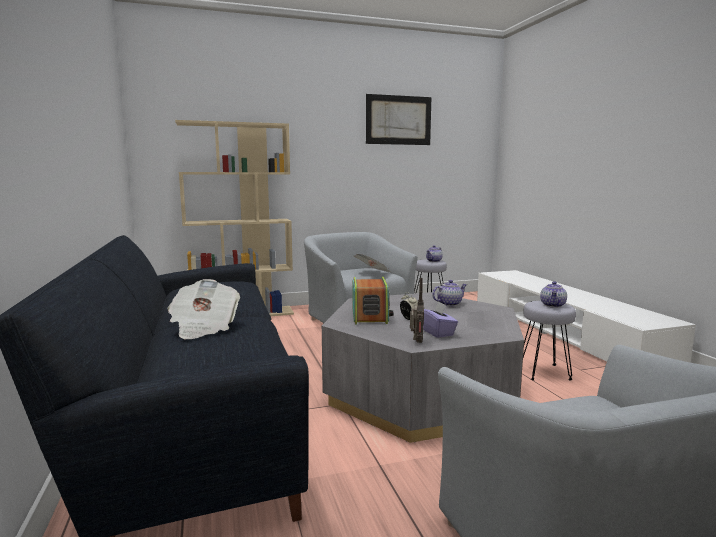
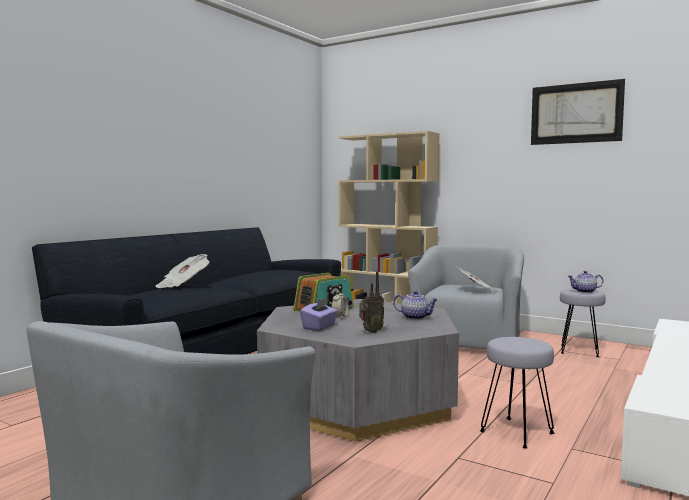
camera: 50 degrees right, 5 degrees down
(416, 342) = (283, 327): radio -> radio (370, 332)
(553, 305) = (520, 343): teapot -> none

